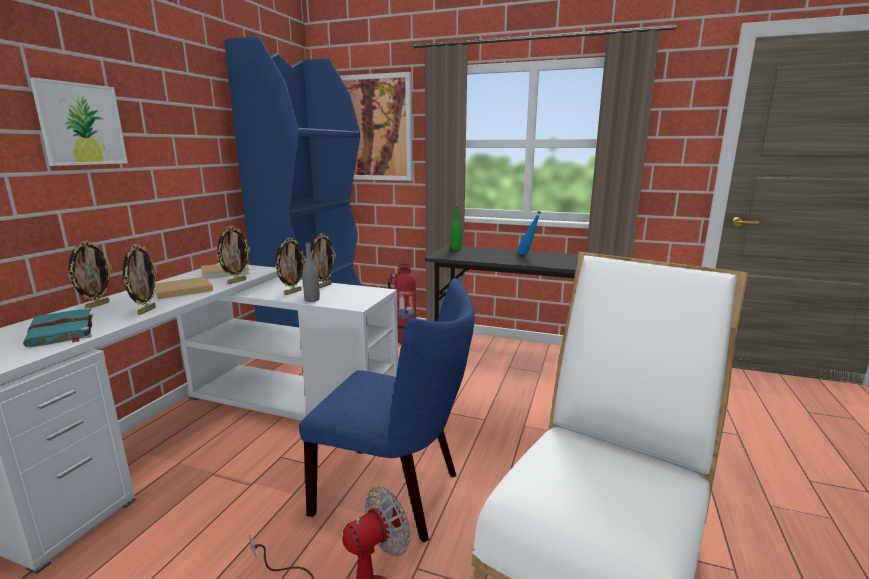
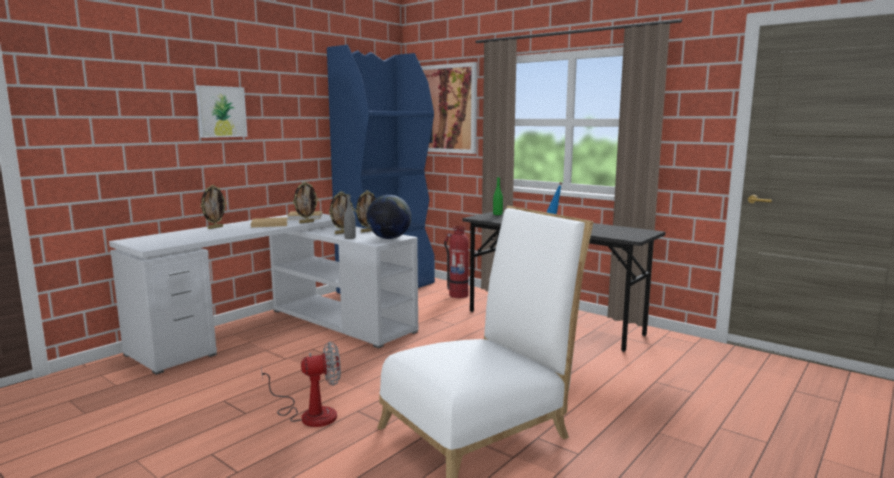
camera: 20 degrees right, 5 degrees down
(61, 331) = (189, 237): turquoise book -> none
(146, 311) = (239, 232): picture frame -> none
(365, 295) = (389, 238): none -> globe
(396, 493) = (373, 377): blue chair -> none

